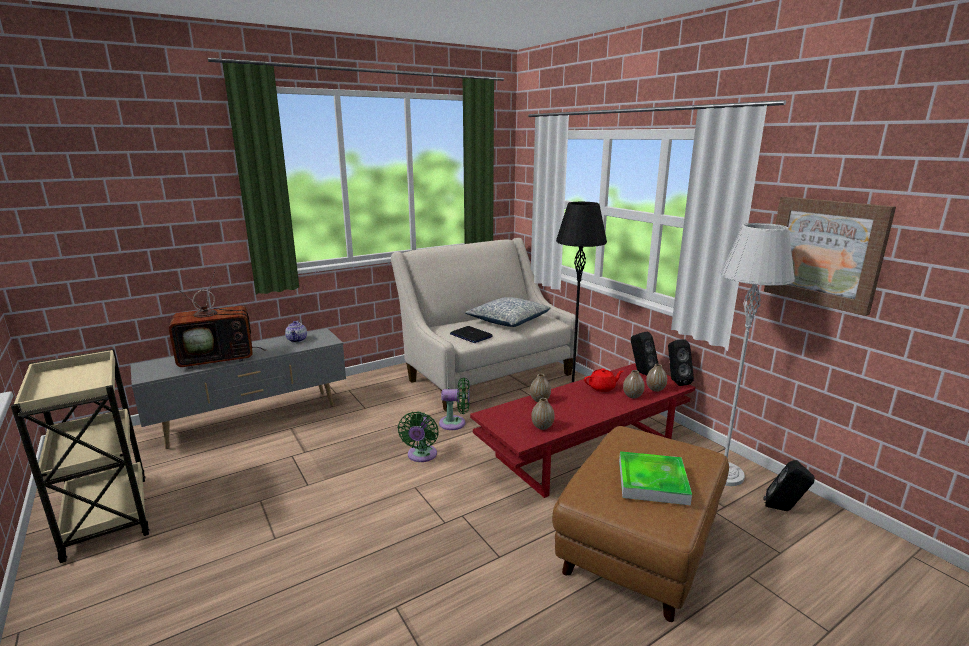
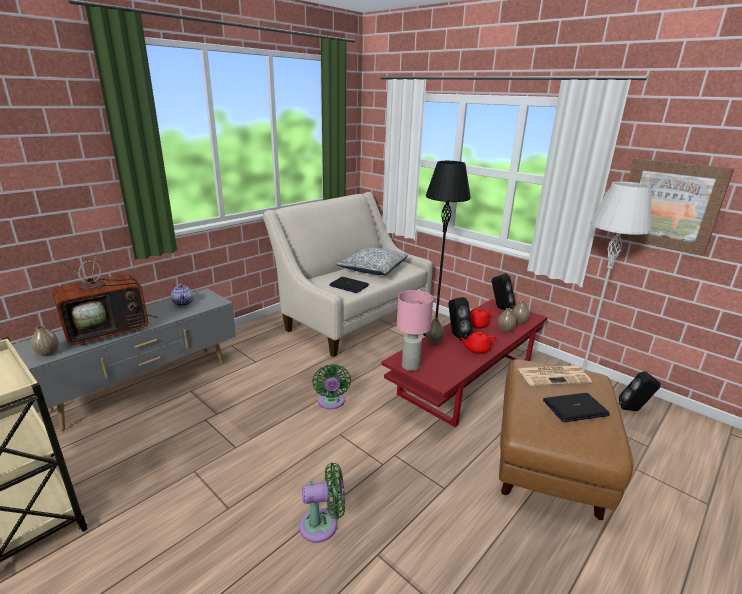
camera: 15 degrees left, 5 degrees up
(455, 423) = (347, 367): green fan -> green fan (323, 525)
(498, 421) = (410, 366): none -> pink table lamp
(542, 426) = (450, 366): vase -> vase (48, 353)
(584, 413) = (476, 349): none -> red teapot
(650, 446) = (553, 375): none -> newspaper
(652, 482) = (575, 408): tray -> laptop
(675, 382) = (530, 314): black speaker -> black speaker (456, 335)

